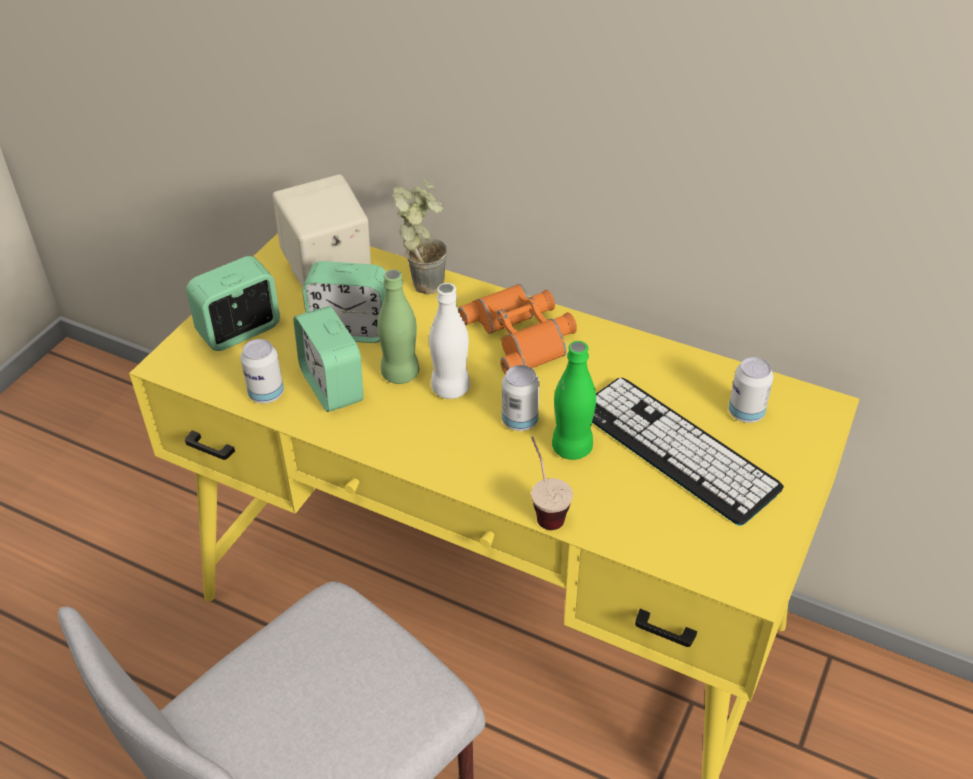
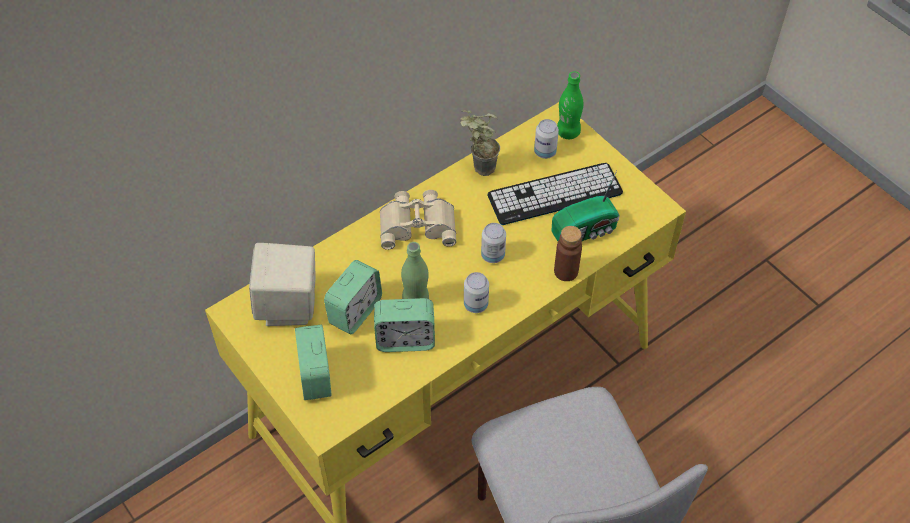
camera: 65 degrees left, 10 degrees up
(266, 394) = (391, 379): can -> can (476, 304)
(424, 280) = (330, 254): potted plant -> potted plant (477, 168)
(450, 388) = (444, 278): white bottle -> none
(523, 334) = (418, 223): orange binoculars -> beige binoculars
(544, 508) = (566, 271): cup -> brown bottle
(572, 447) = (527, 240): green bottle -> green bottle (568, 132)
(635, 507) = (586, 231): none -> radio

